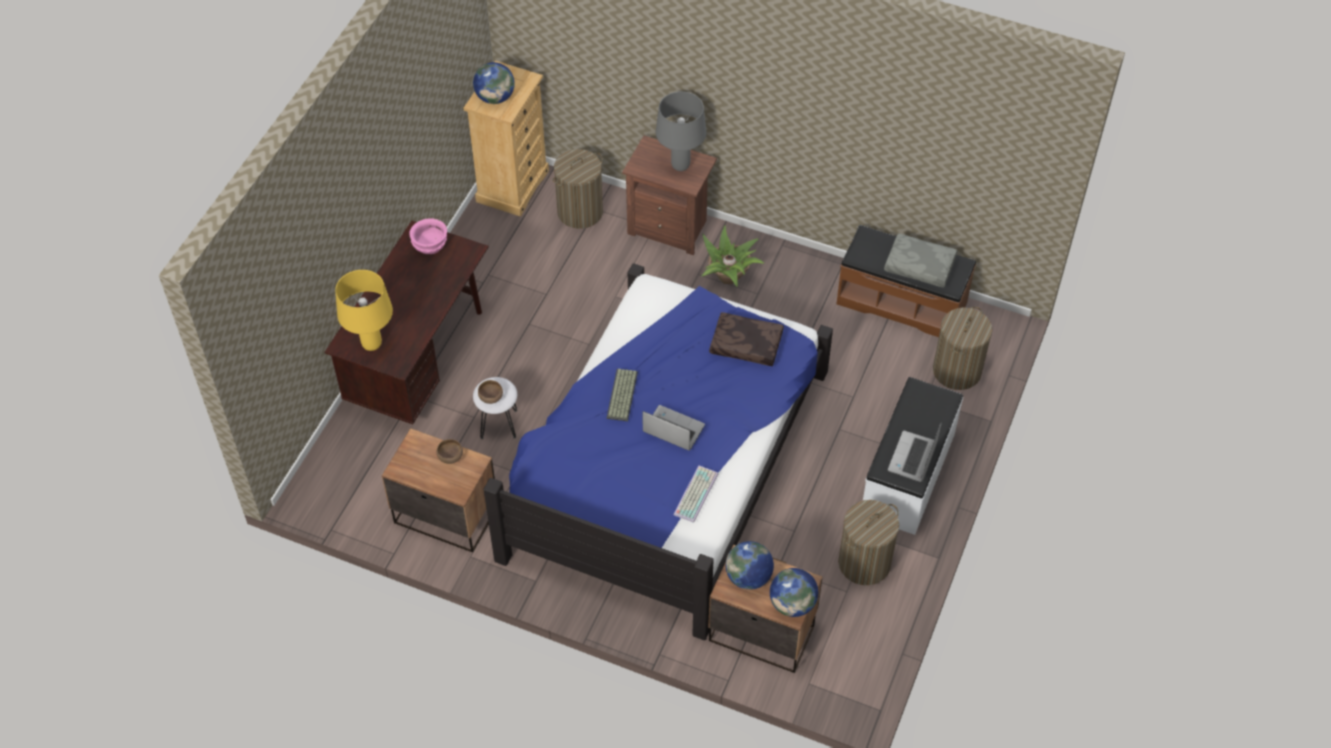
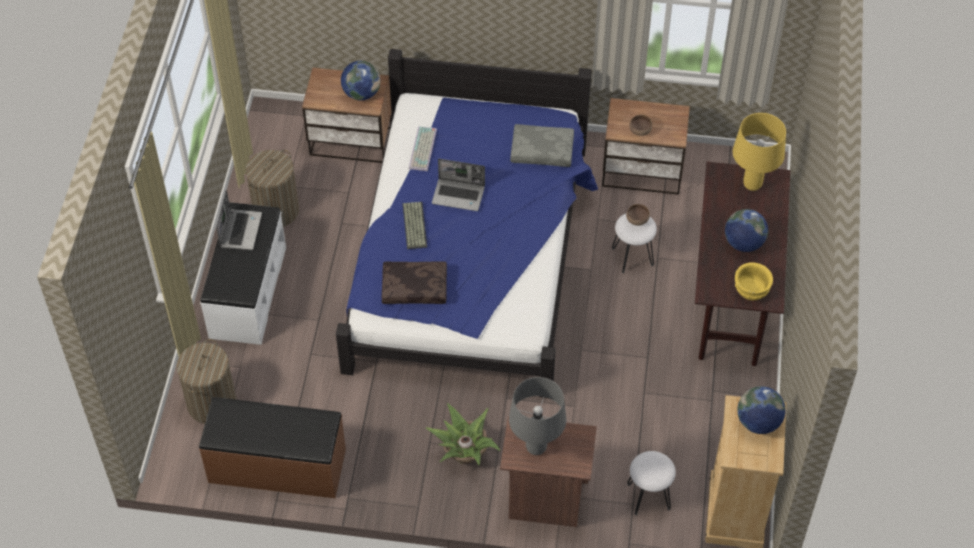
camera: 165 degrees right, 0 degrees up
(429, 245) = (751, 289): pink bowl -> yellow bowl
(580, 211) = (648, 497): laundry basket -> white stool
(623, 396) = (513, 214): keyboard -> keyboard (413, 225)
(792, 604) = (322, 82): globe -> globe (743, 243)
(918, 266) = (259, 423): grey pillow -> grey pillow (542, 150)

